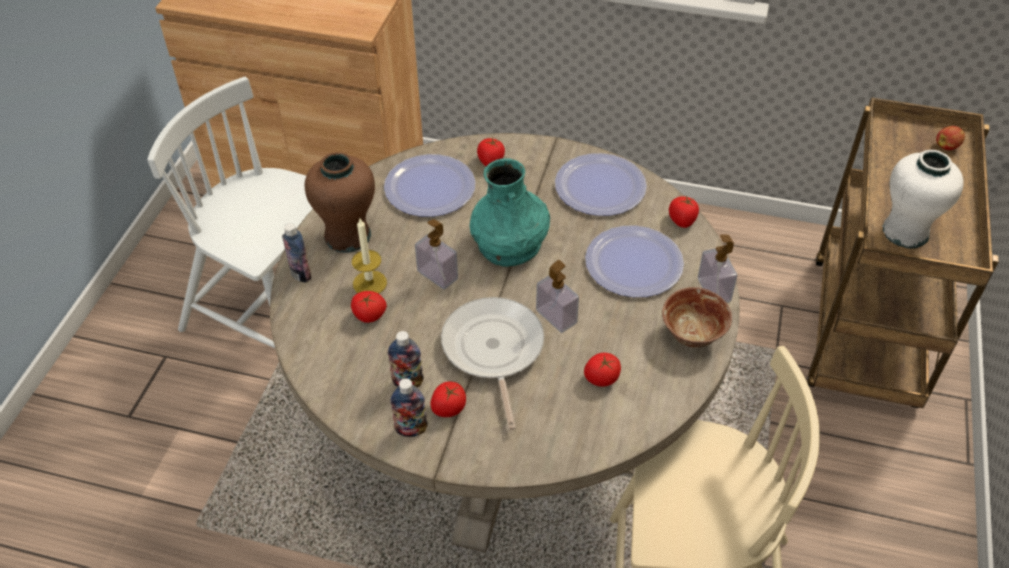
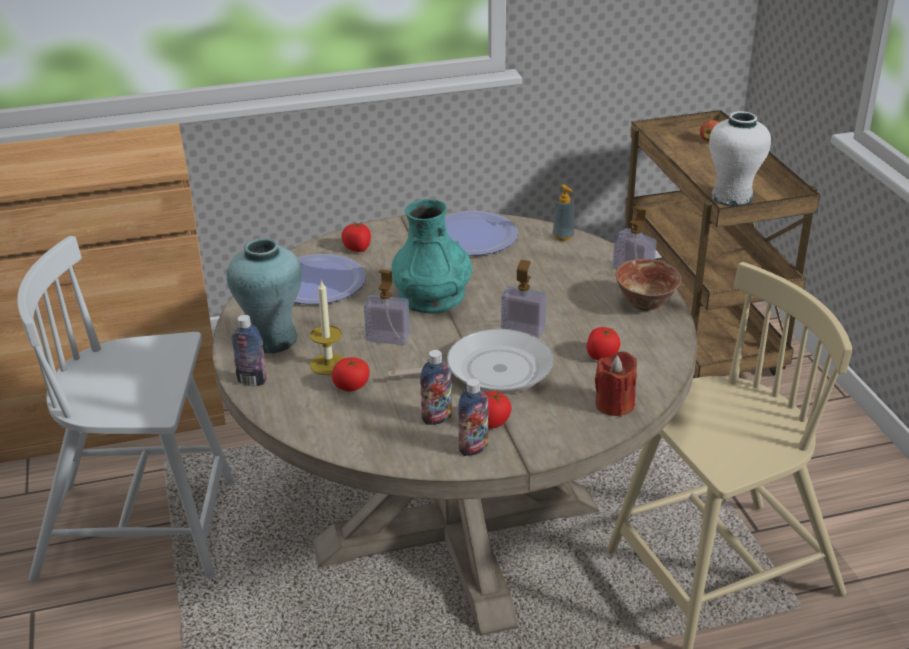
camera: 30 degrees left, 15 degrees down
(347, 236) = (271, 339): brown vase -> turquoise vase
(493, 351) = (491, 370): frying pan -> frying pan turned 120 degrees clockwise
(566, 440) = (614, 404): none -> red candle
(634, 263) = (551, 275): plate -> none
(682, 221) = (563, 237): tomato -> soap dispenser

